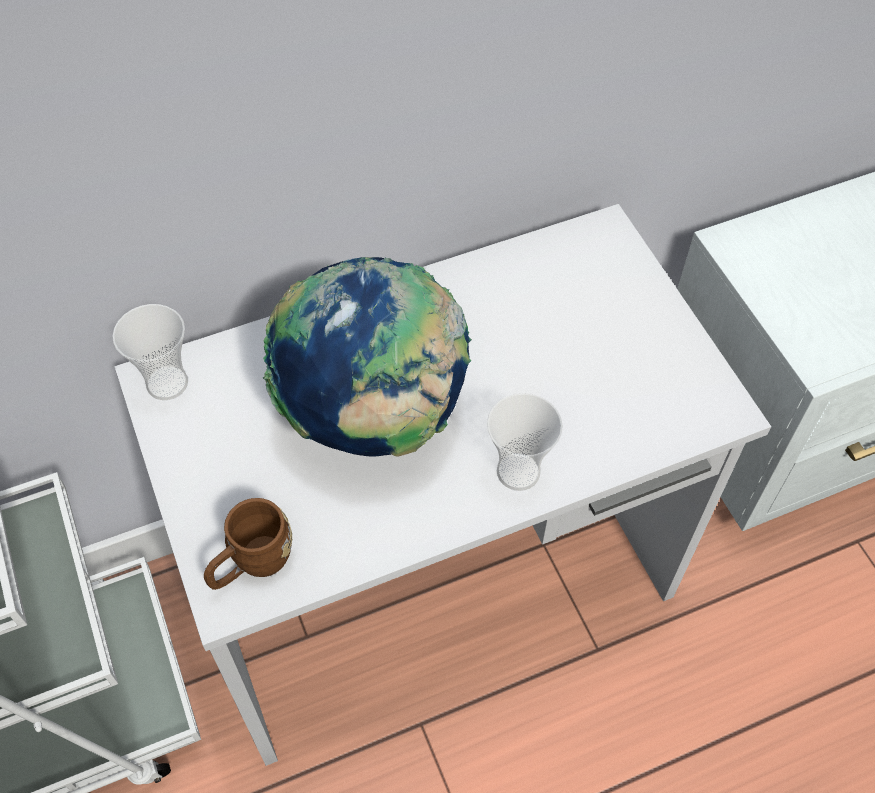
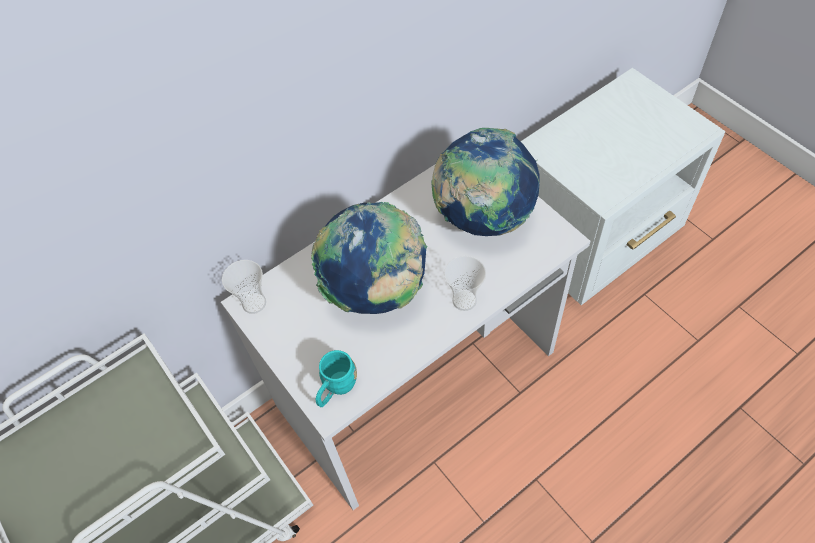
camera: 10 degrees left, 0 degrees up
(251, 565) = (336, 389): brown mug -> turquoise mug
(594, 338) = (483, 217): none -> globe

